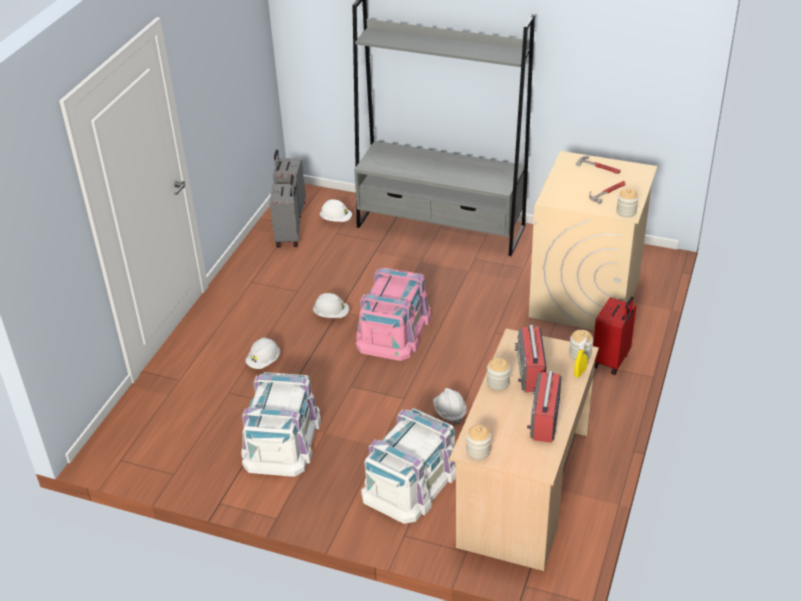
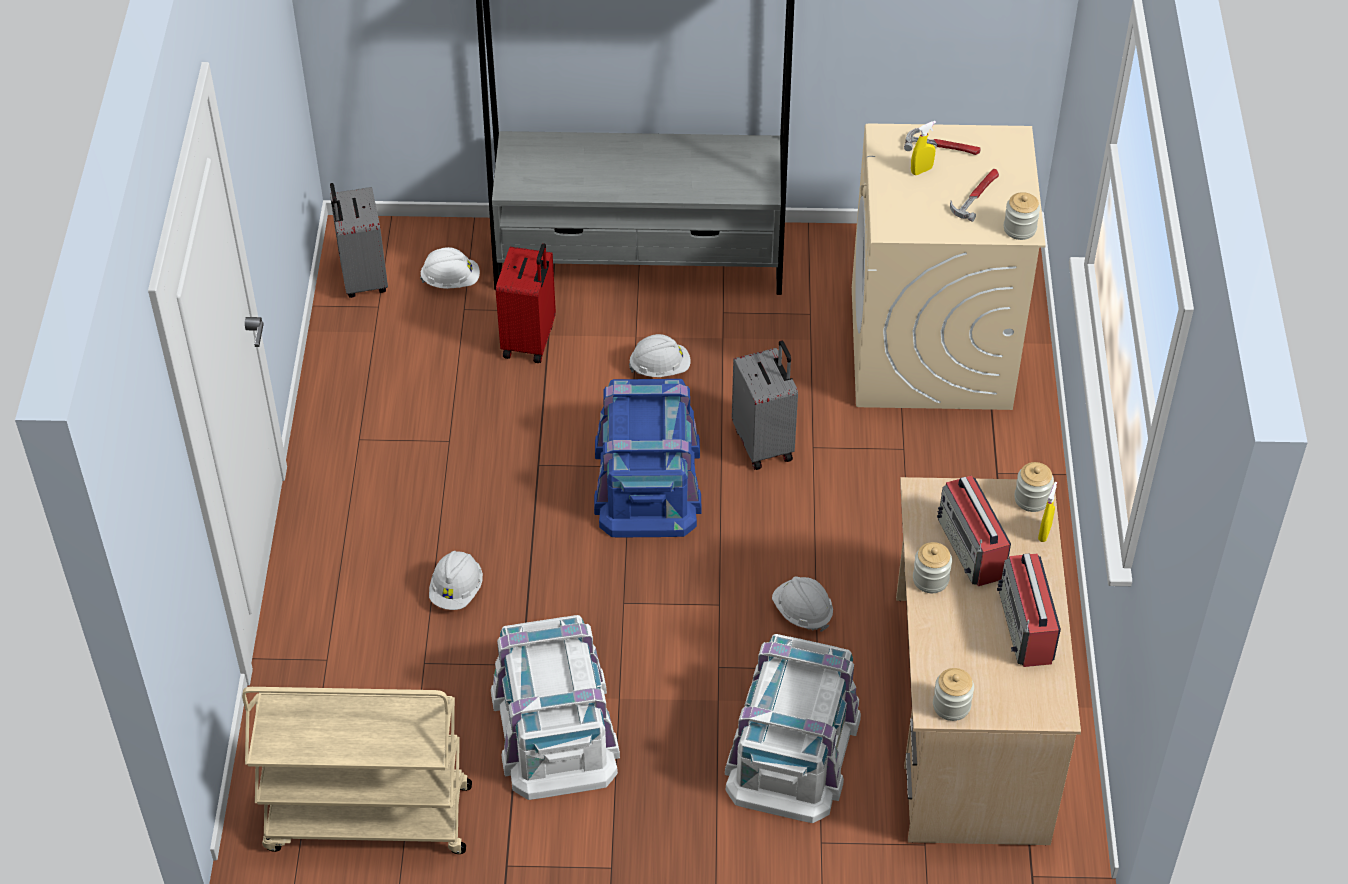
camera: 20 degrees left, 10 degrees up
(157, 461) = (367, 819): none -> beige cart
(289, 238) = (385, 336): grey suitcase -> grey suitcase (764, 443)
(331, 314) = (529, 474): white hard hat -> white hard hat (660, 368)
(394, 329) = (648, 479): pink storage box -> blue storage box
(581, 176) = (921, 170): none -> yellow spray bottle
(611, 361) = (1015, 459): red suitcase -> red suitcase (530, 340)

